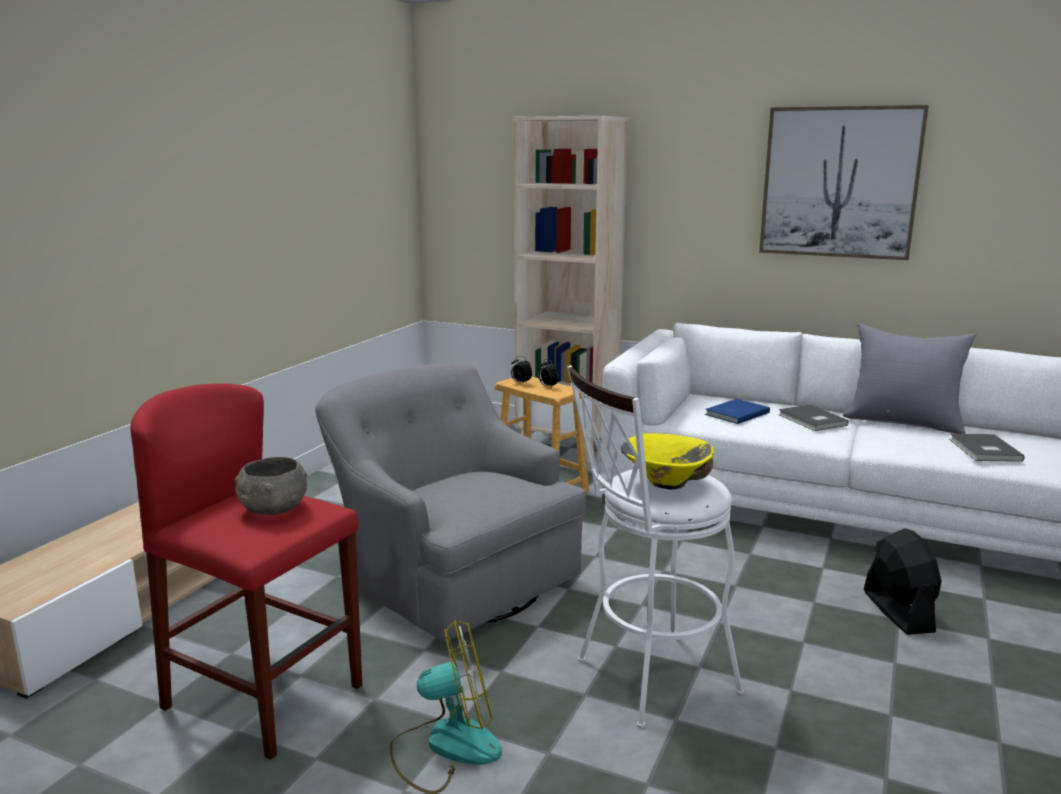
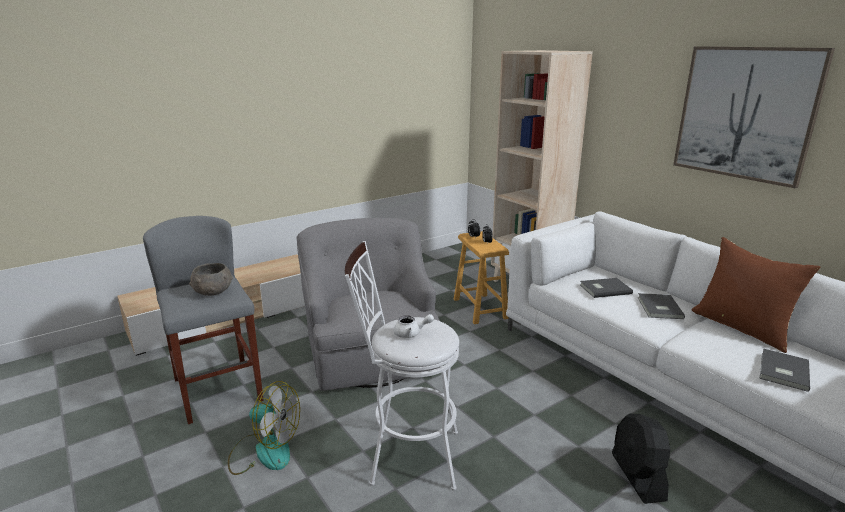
camera: 30 degrees right, 5 degrees up
(264, 696) = (218, 390): red stool -> grey stool
(666, 484) = (411, 333): yellow bowl -> white teapot
(735, 413) = (604, 289): blue book -> grey book
(897, 611) = (637, 477): black fan -> black fan turned 150 degrees clockwise
(903, 422) = (742, 327): grey pillow -> brown pillow

